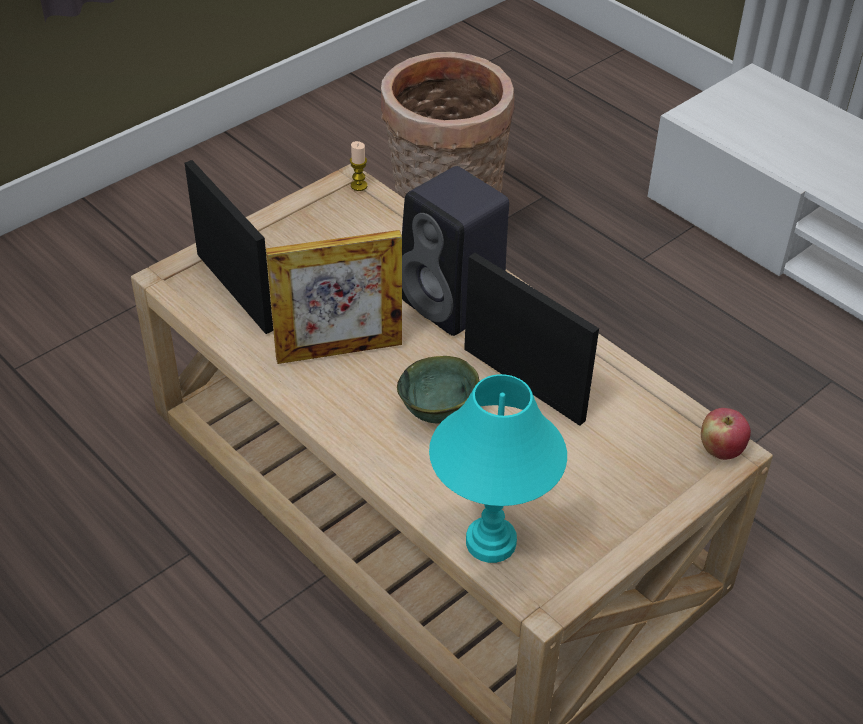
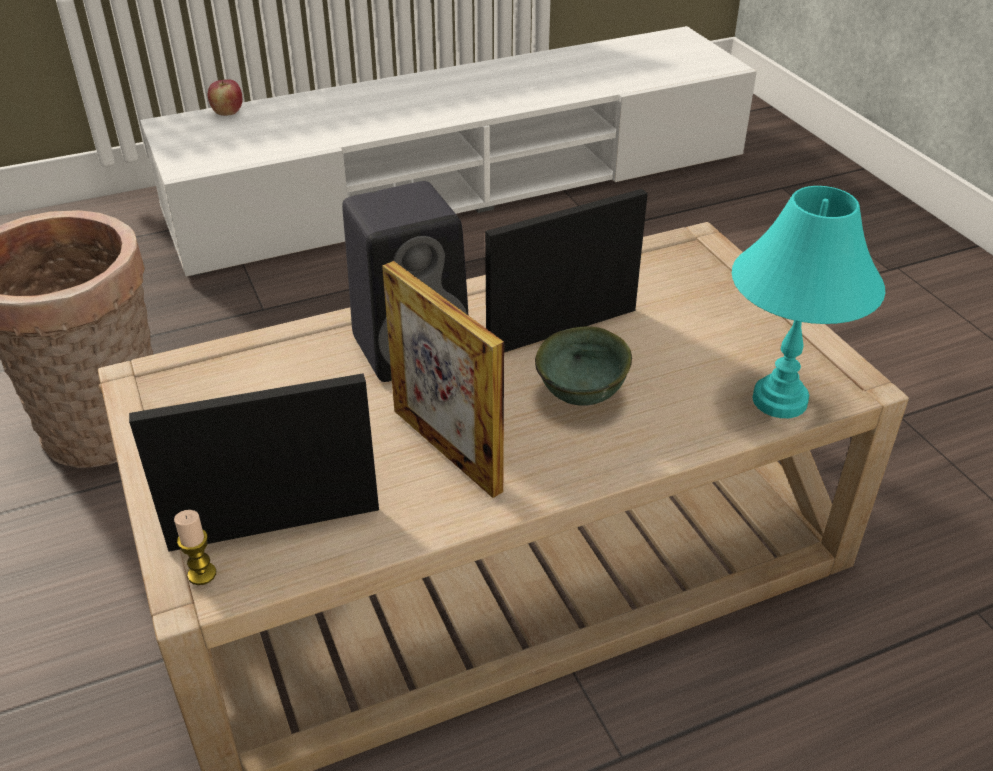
camera: 70 degrees left, 5 degrees down
(339, 351) = (446, 449): picture frame -> picture frame turned 135 degrees clockwise
(359, 186) = (151, 371): candle -> candle (202, 574)
(720, 450) = (696, 243): apple -> apple (227, 113)

